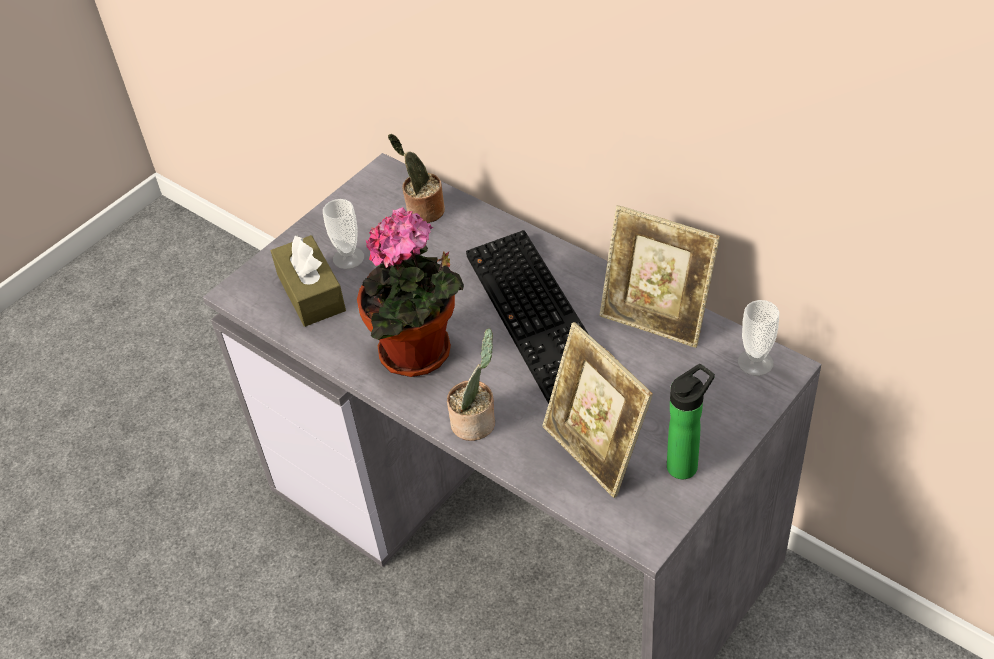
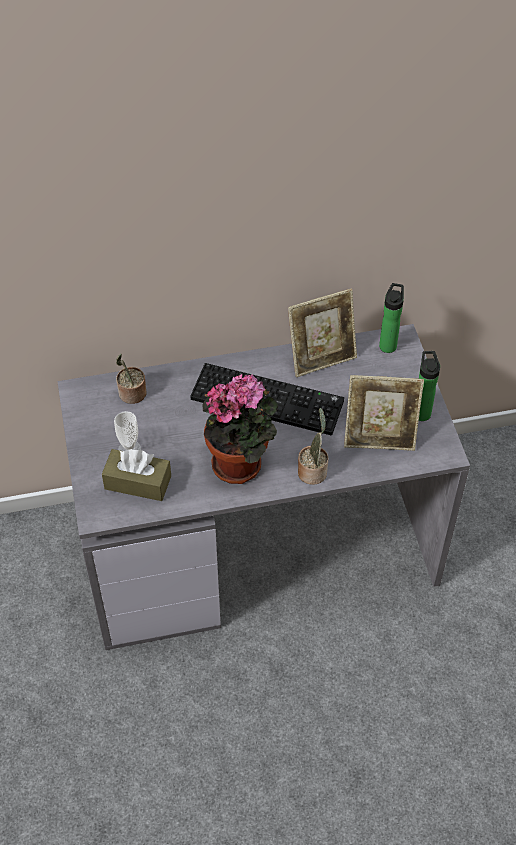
camera: 55 degrees left, 5 degrees up
(755, 362) = (388, 344): cup -> bottle

